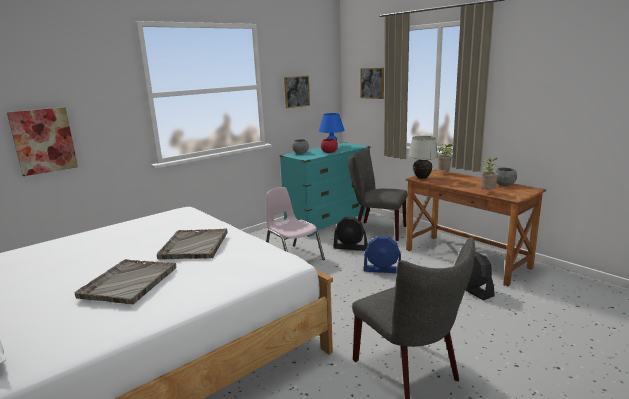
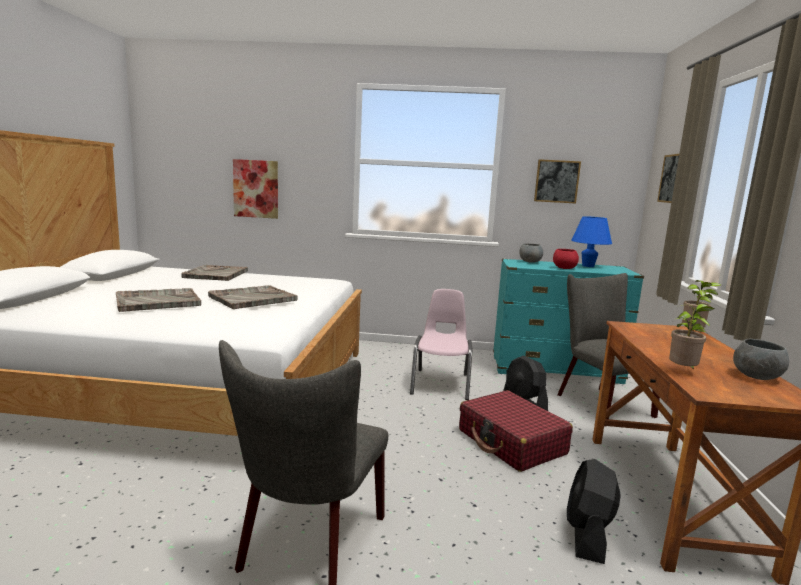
camera: 45 degrees right, 5 degrees down
(72, 242) = (215, 274): none -> grey tray
(382, 269) = (511, 442): blue fan -> red suitcase
(422, 178) = (632, 327): white table lamp -> none

